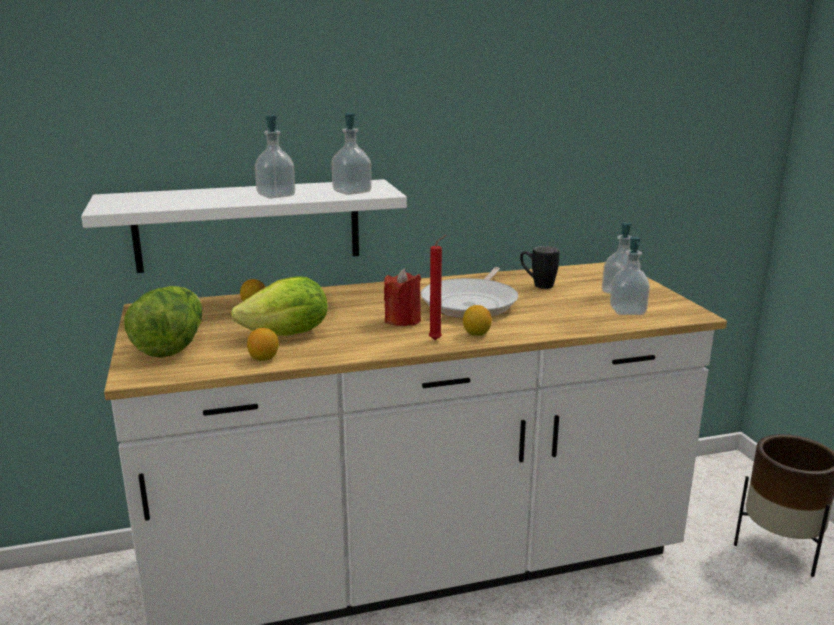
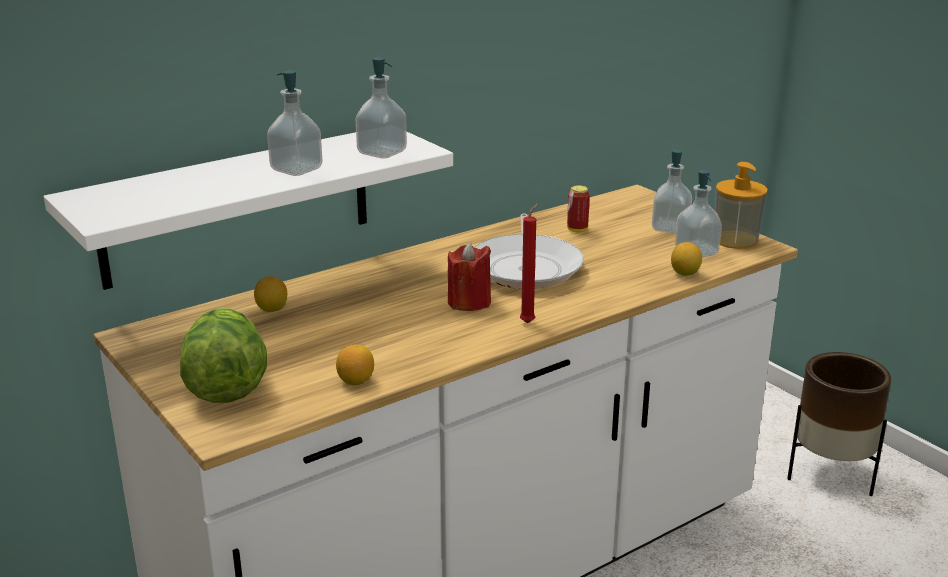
camera: 20 degrees left, 5 degrees up
(287, 335) = (353, 344): lettuce -> none
(476, 334) = (565, 307): lemon -> lemon (685, 273)
(537, 284) = (577, 230): black mug -> can
(672, 307) = (735, 240): none -> soap dispenser

